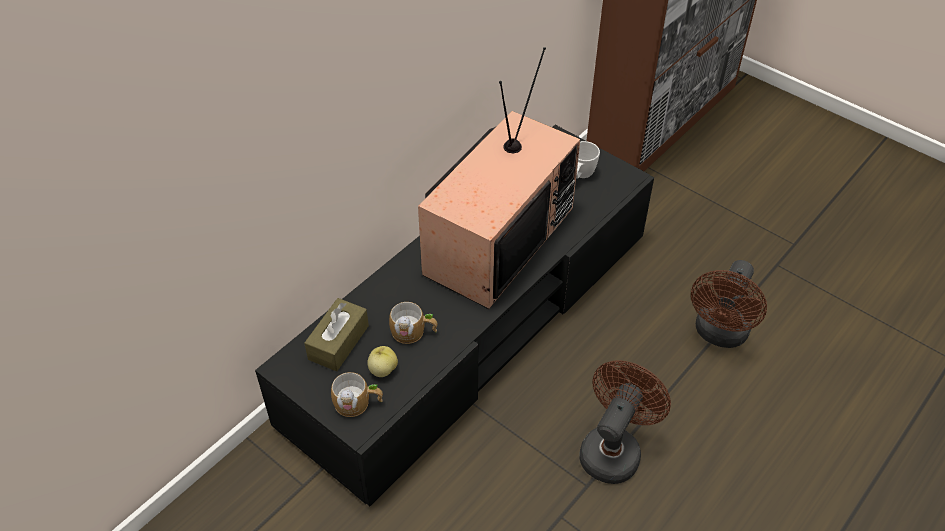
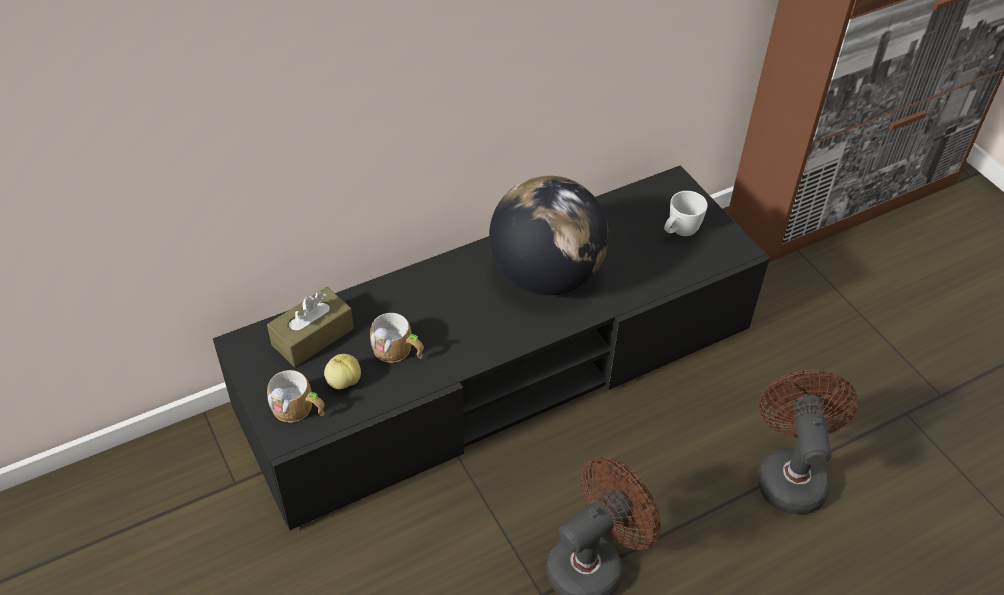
camera: 20 degrees right, 0 degrees up
(497, 238) = (546, 275): television -> globe
(719, 334) = (789, 474): brown fan -> brown fan turned 135 degrees clockwise

